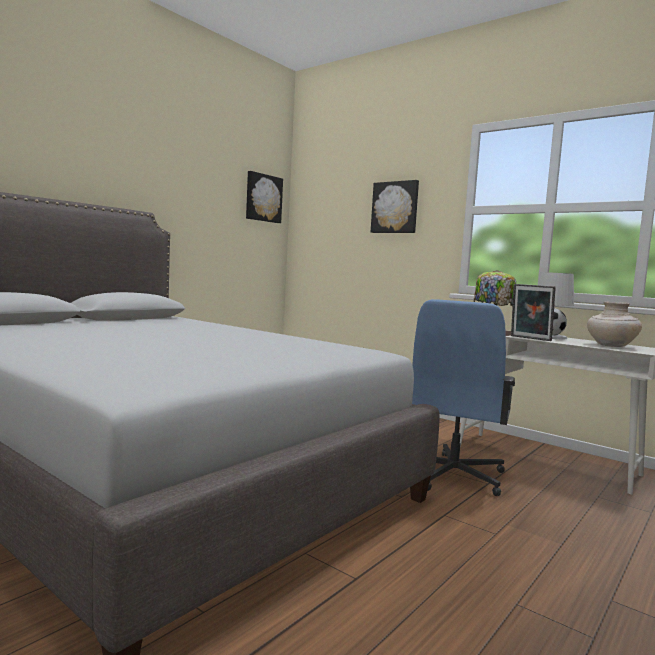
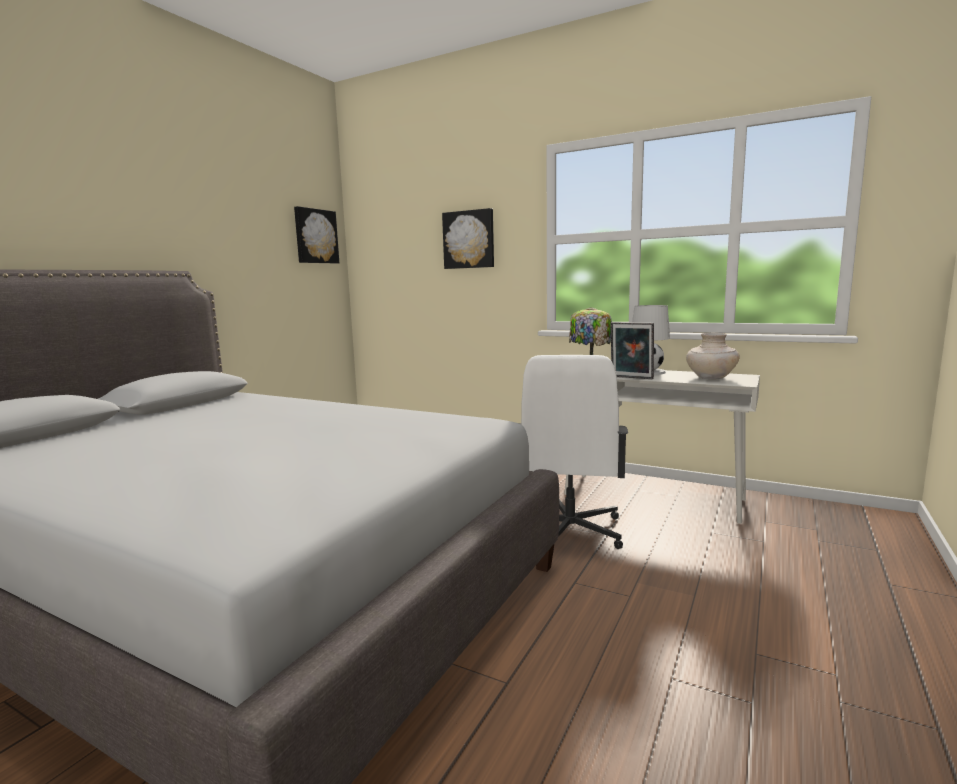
camera: 10 degrees left, 5 degrees up
(451, 475) = (569, 531): blue office chair -> white office chair

